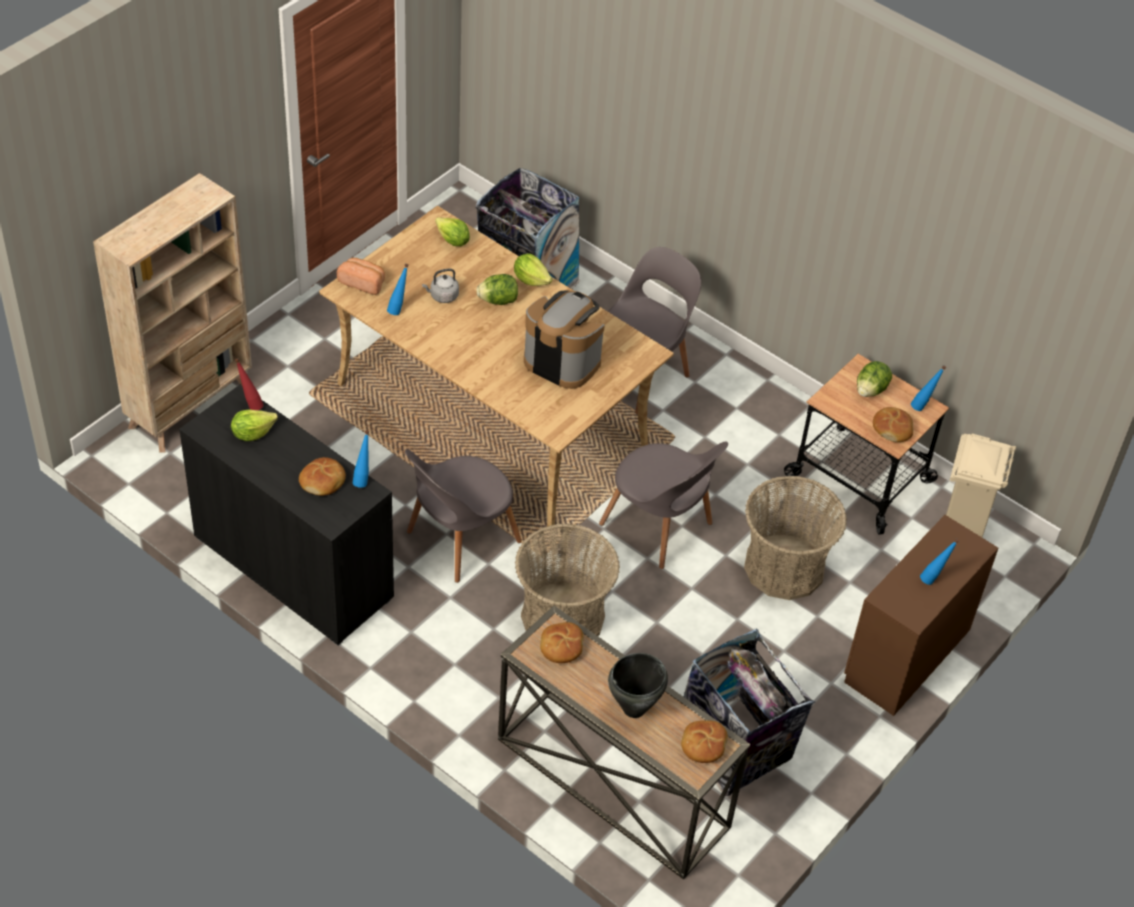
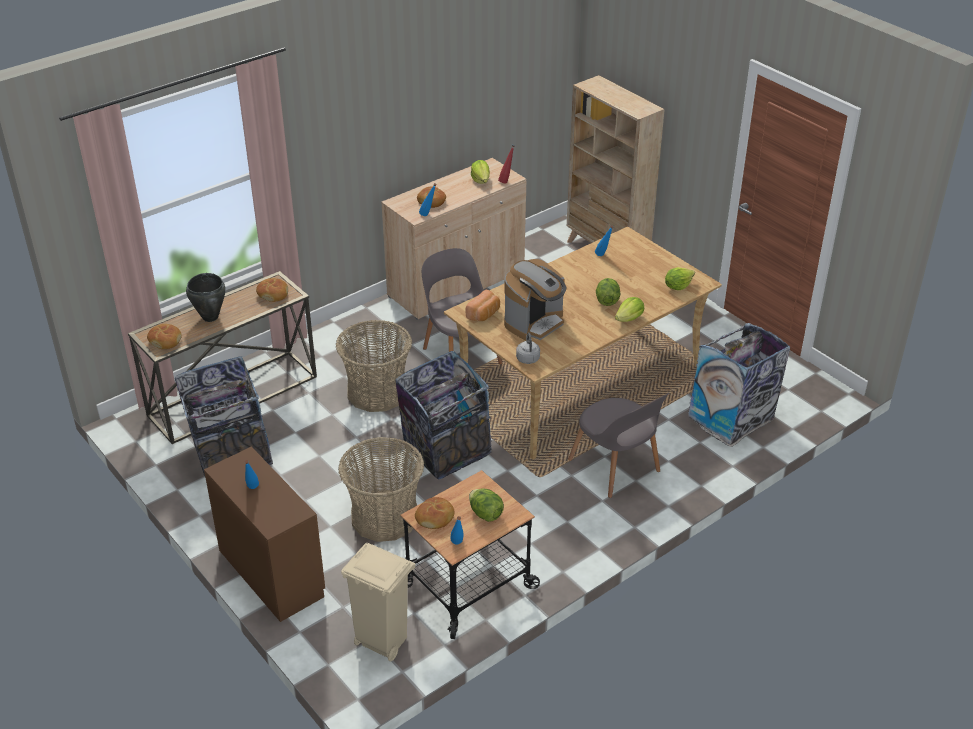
camera: 105 degrees right, 10 degrees down
(293, 567) = (456, 284): black cabinet -> beige cabinet
(363, 282) = (633, 244): bread -> bread (484, 314)
(442, 296) = (614, 276): grey kettle -> grey kettle (527, 358)
(659, 527) = (446, 453): grey chair -> trash can

